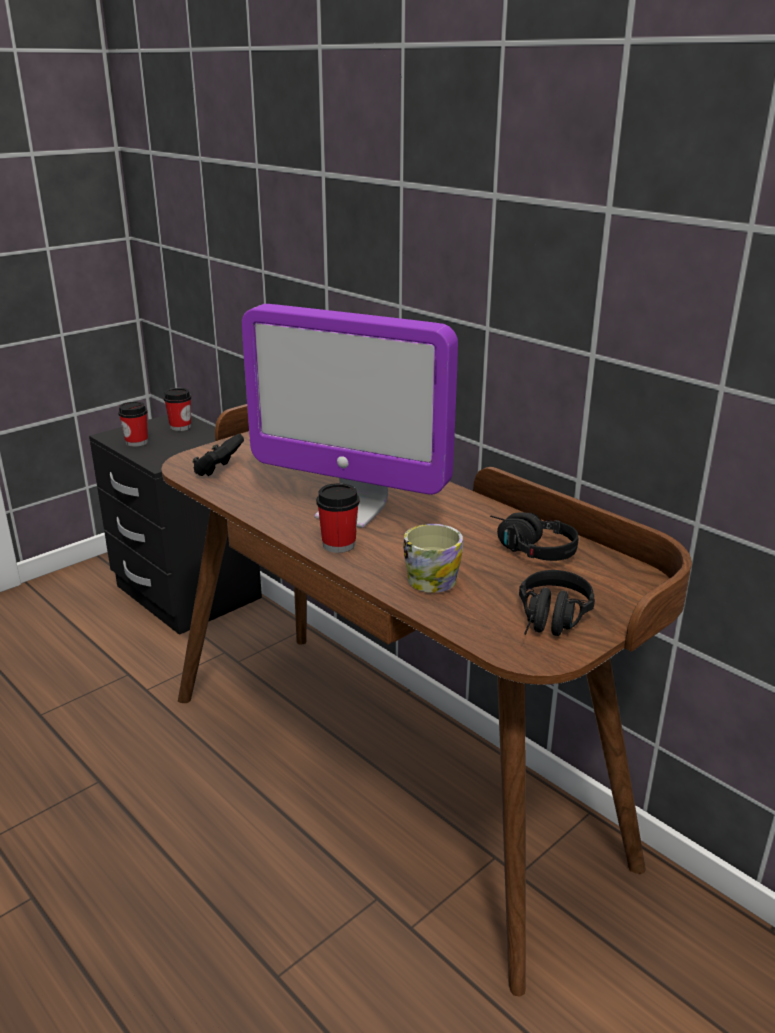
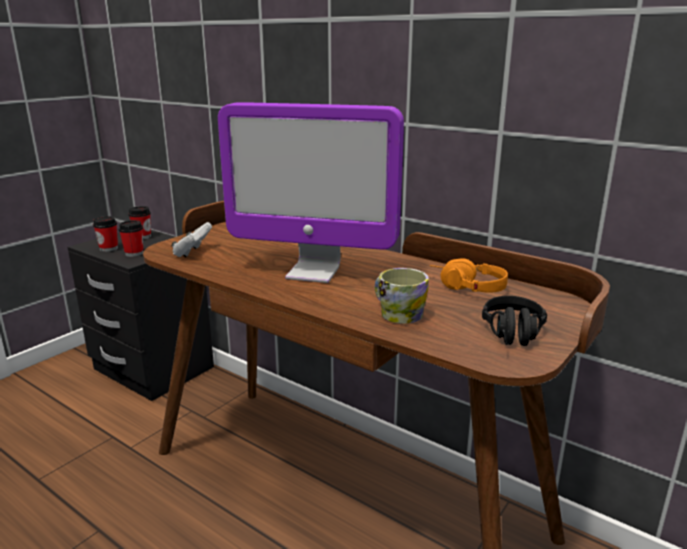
camera: 10 degrees left, 5 degrees down
(218, 470) = (192, 253): black game controller -> white game controller
(339, 544) = (313, 296): cup -> cup (134, 253)
(527, 549) = (464, 287): black headphones -> orange headphones

